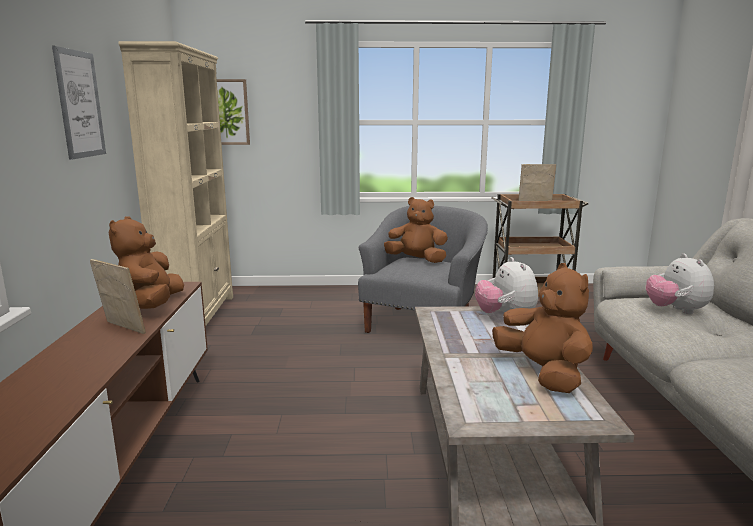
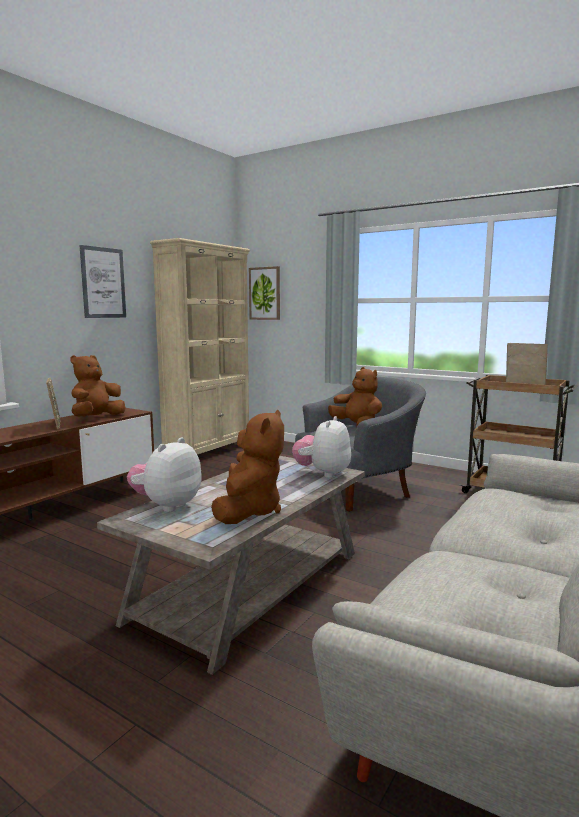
camera: 35 degrees right, 5 degrees down
(675, 311) = (519, 507): plush toy -> plush toy (167, 506)

